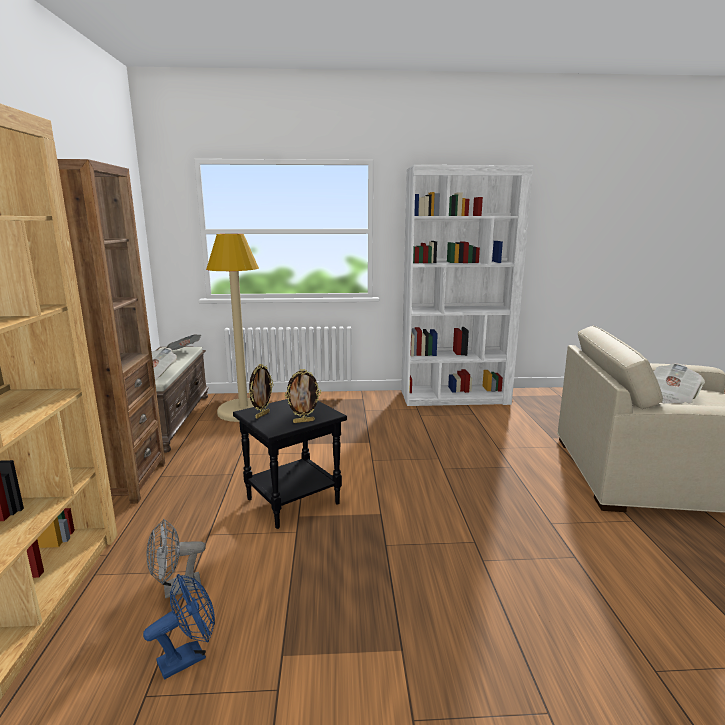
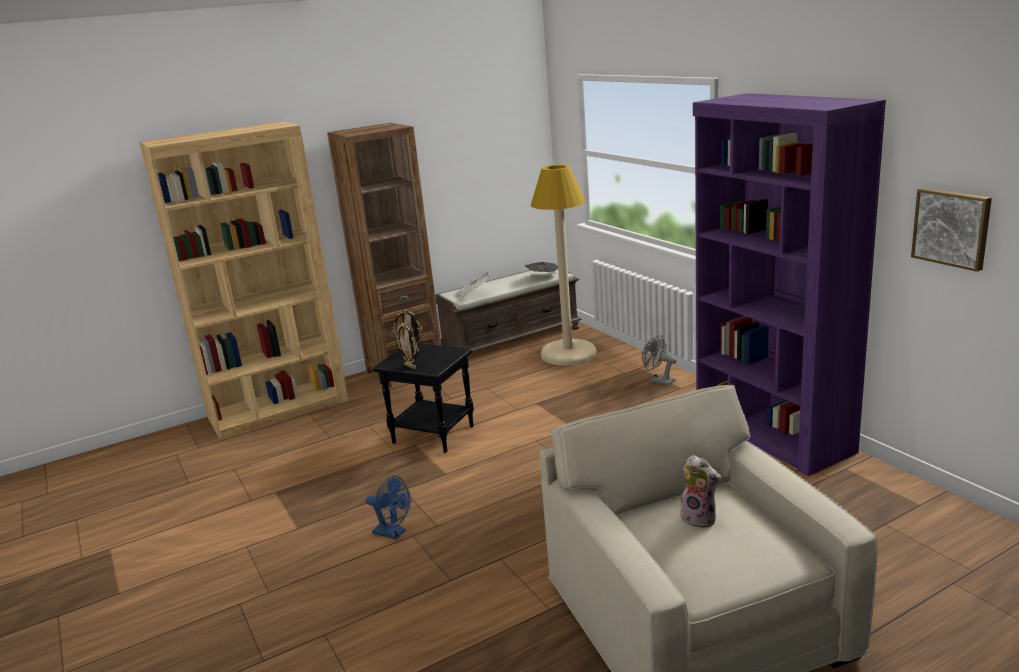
camera: 65 degrees right, 5 degrees up
(176, 589) = (310, 440): grey fan -> grey fan (658, 381)
(189, 657) = (262, 467): blue fan -> blue fan (394, 533)
(454, 397) = (772, 434): white bookcase -> purple bookcase
(551, 240) = (952, 227): none -> picture
(671, 397) = (700, 518): newspaper -> plush toy

